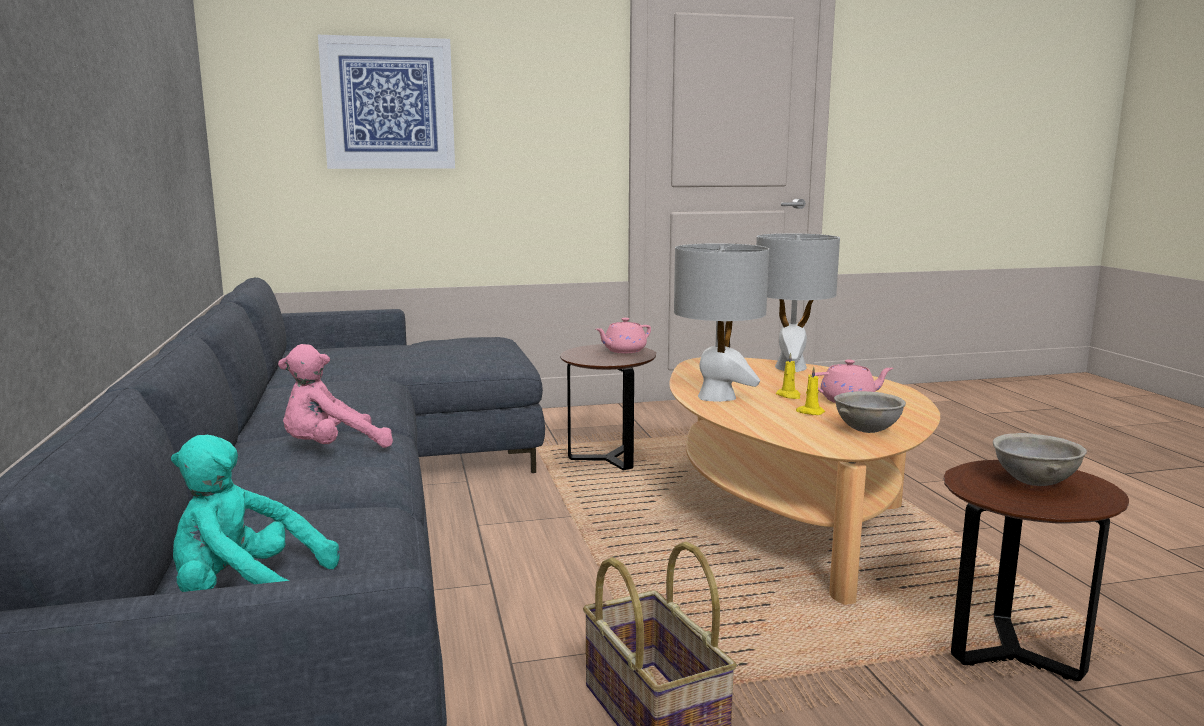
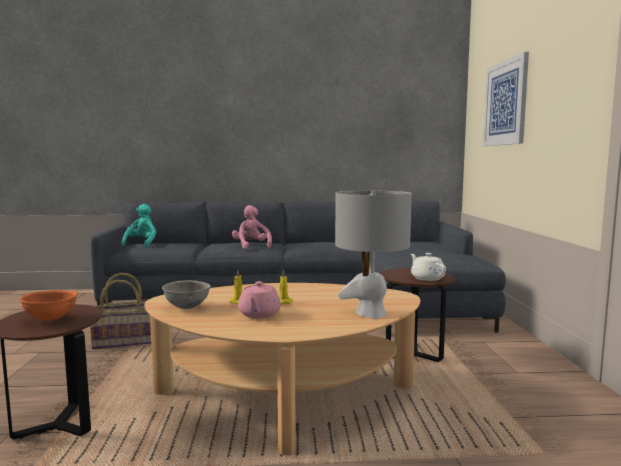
camera: 100 degrees right, 5 degrees down
(623, 351) = (427, 278): pink teapot -> white teapot
(717, 397) = (291, 288): grey table lamp -> none
(1033, 483) = (51, 319): grey bowl -> orange bowl

